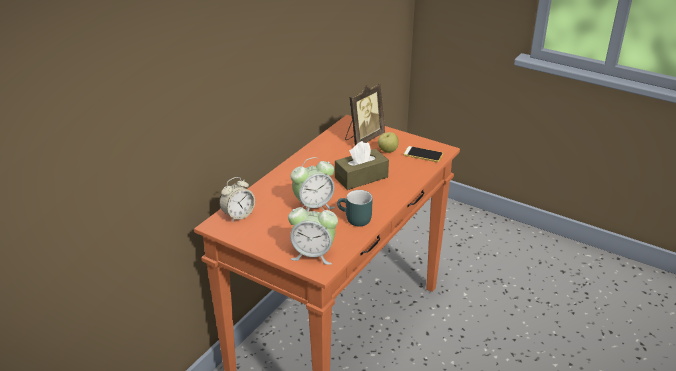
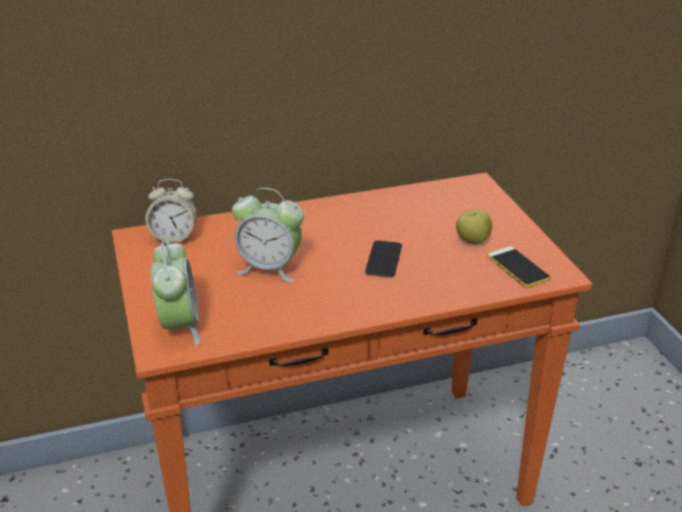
camera: 40 degrees right, 0 degrees up
(313, 254) = (179, 326): alarm clock -> alarm clock turned 150 degrees counterclockwise
(354, 220) = (292, 309): turquoise mug -> none
(361, 177) = (383, 259): brown tissue box -> phone
(363, 138) = (462, 211): picture frame -> none

